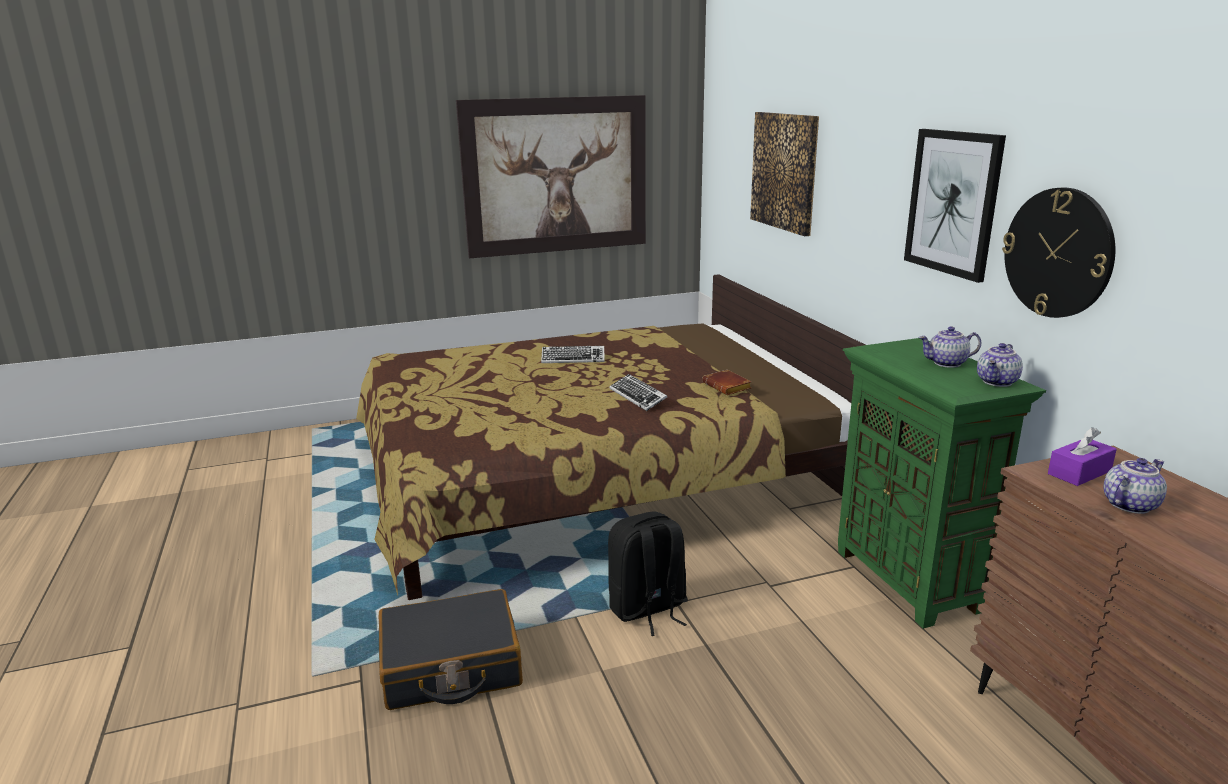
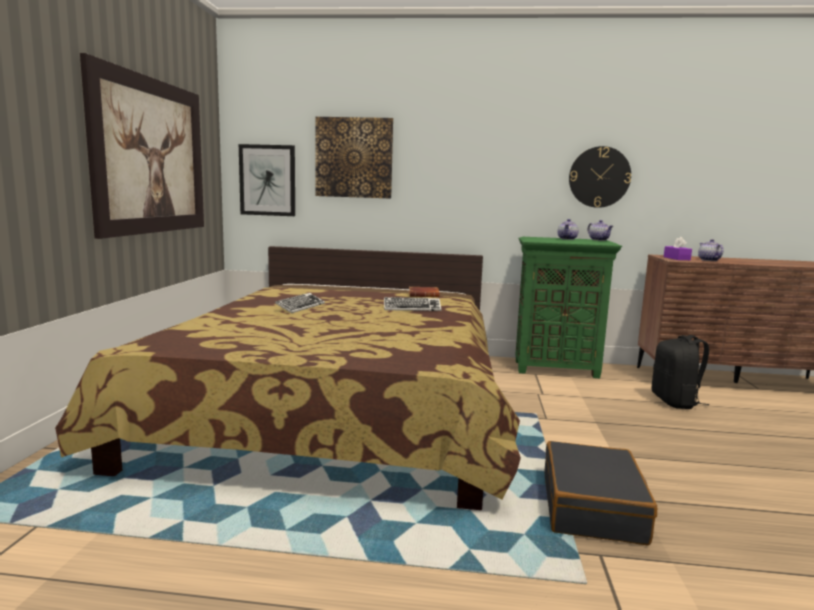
camera: 65 degrees left, 10 degrees down
(648, 609) = (549, 427): black backpack -> black backpack (675, 402)
(953, 203) = (526, 161): picture -> picture (267, 180)

